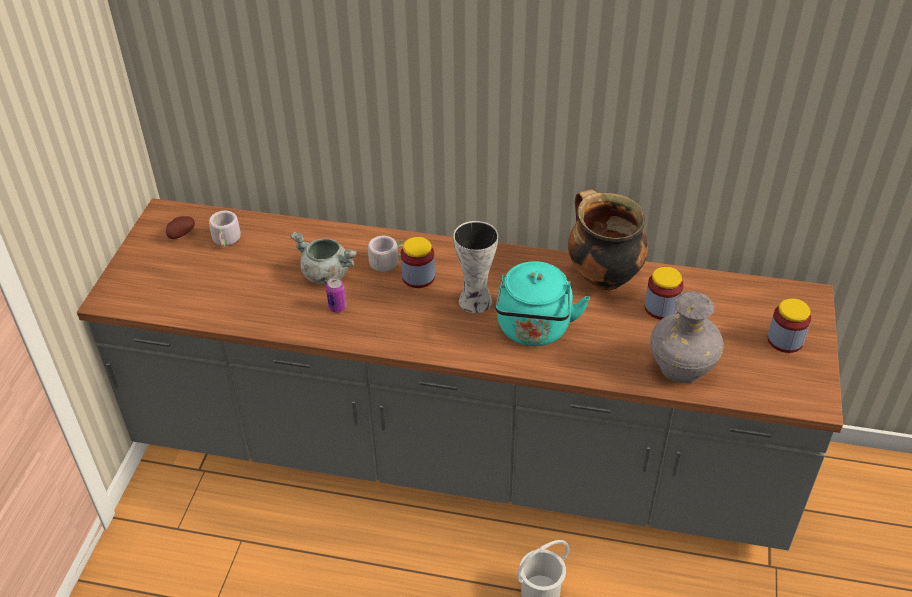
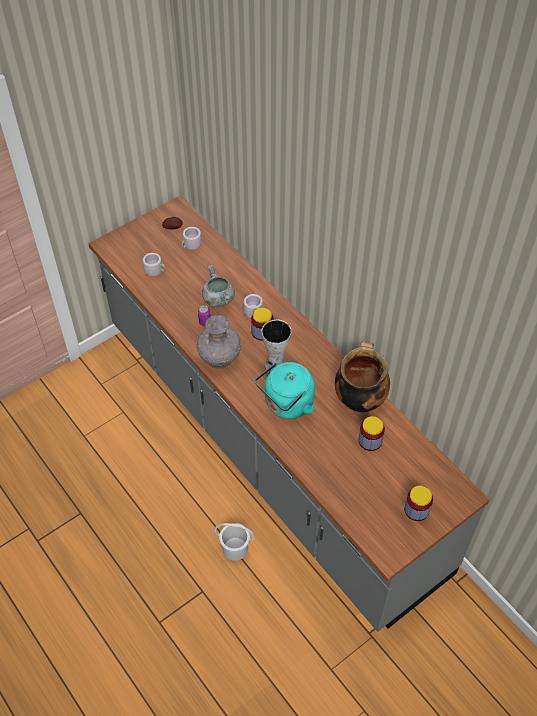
camera: 40 degrees right, 10 degrees up
(209, 289) = (156, 270): none -> grey mug
(679, 369) = (337, 482): grey vase -> grey vase (219, 358)

